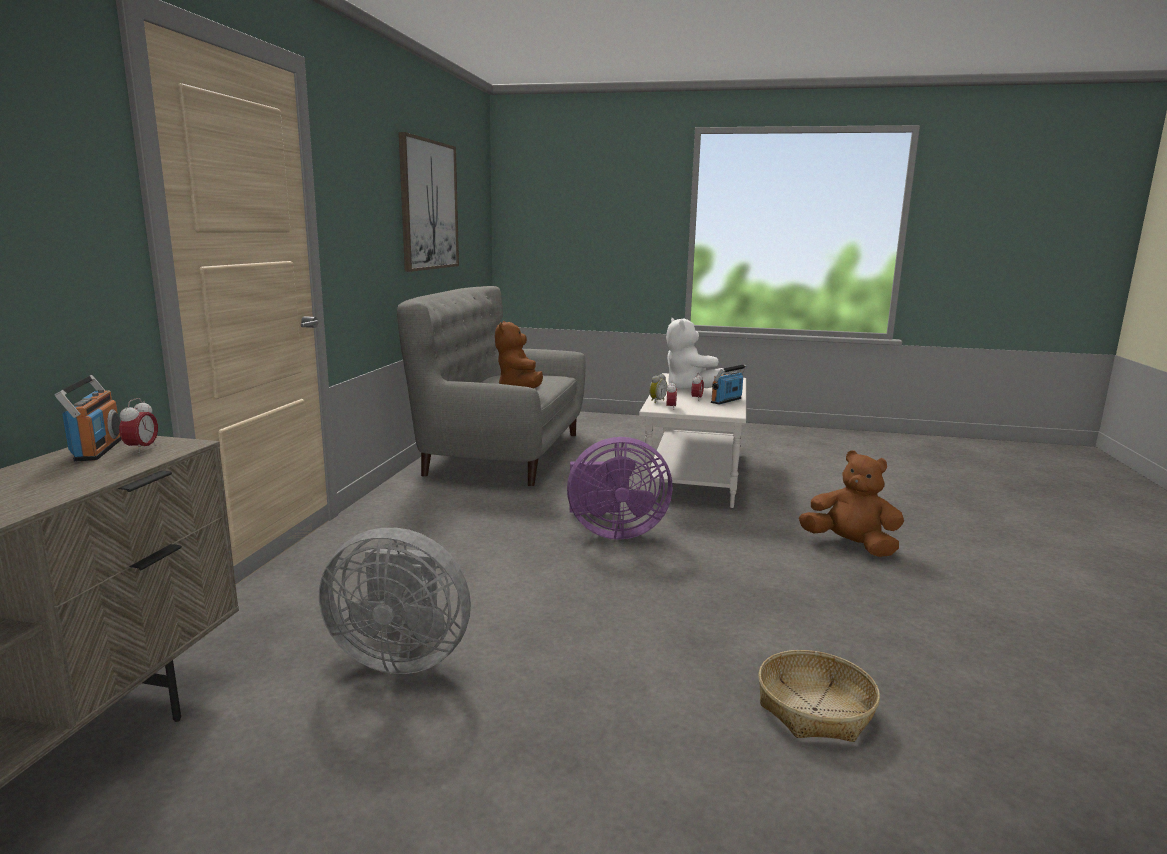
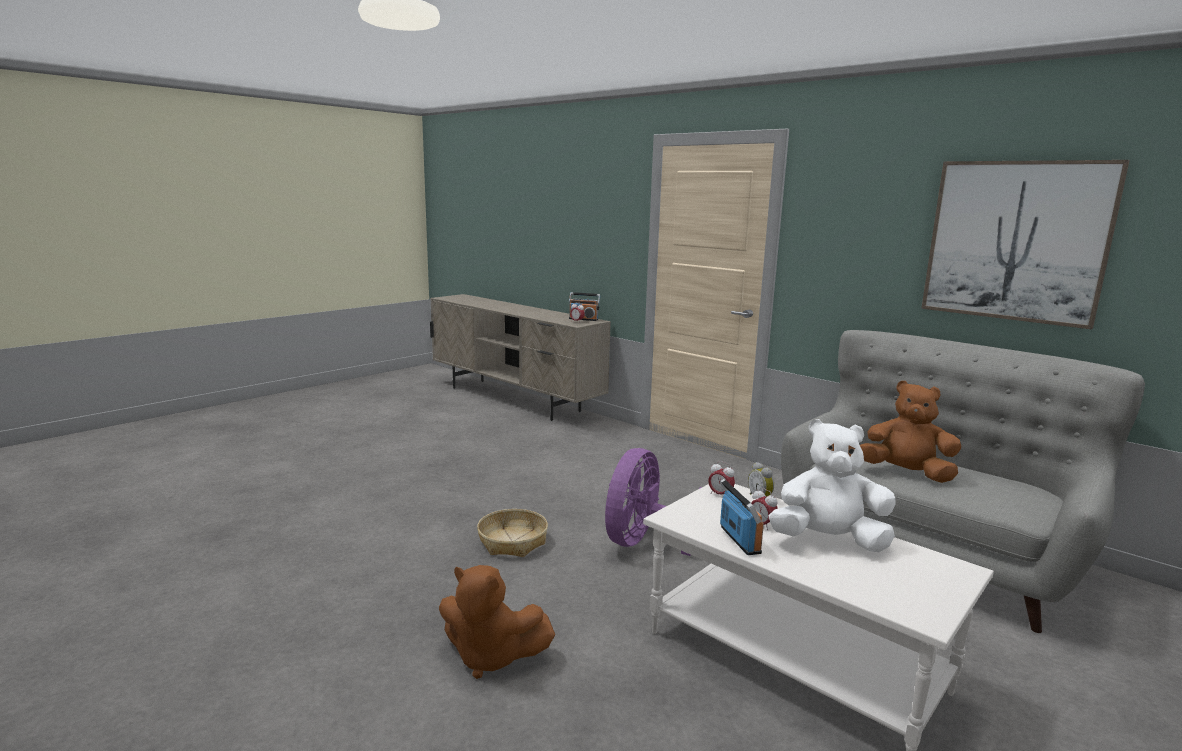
camera: 120 degrees right, 0 degrees up
(400, 657) = (548, 452): grey fan -> none
(814, 709) = (371, 520): basket -> basket (512, 542)
(850, 545) = (491, 657): brown plush toy -> brown plush toy turned 45 degrees clockwise

